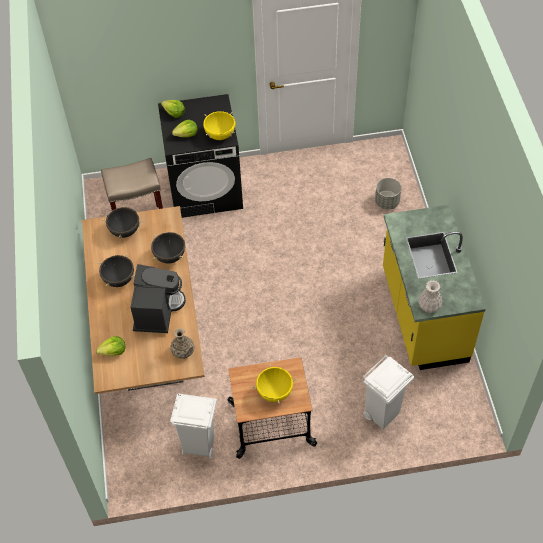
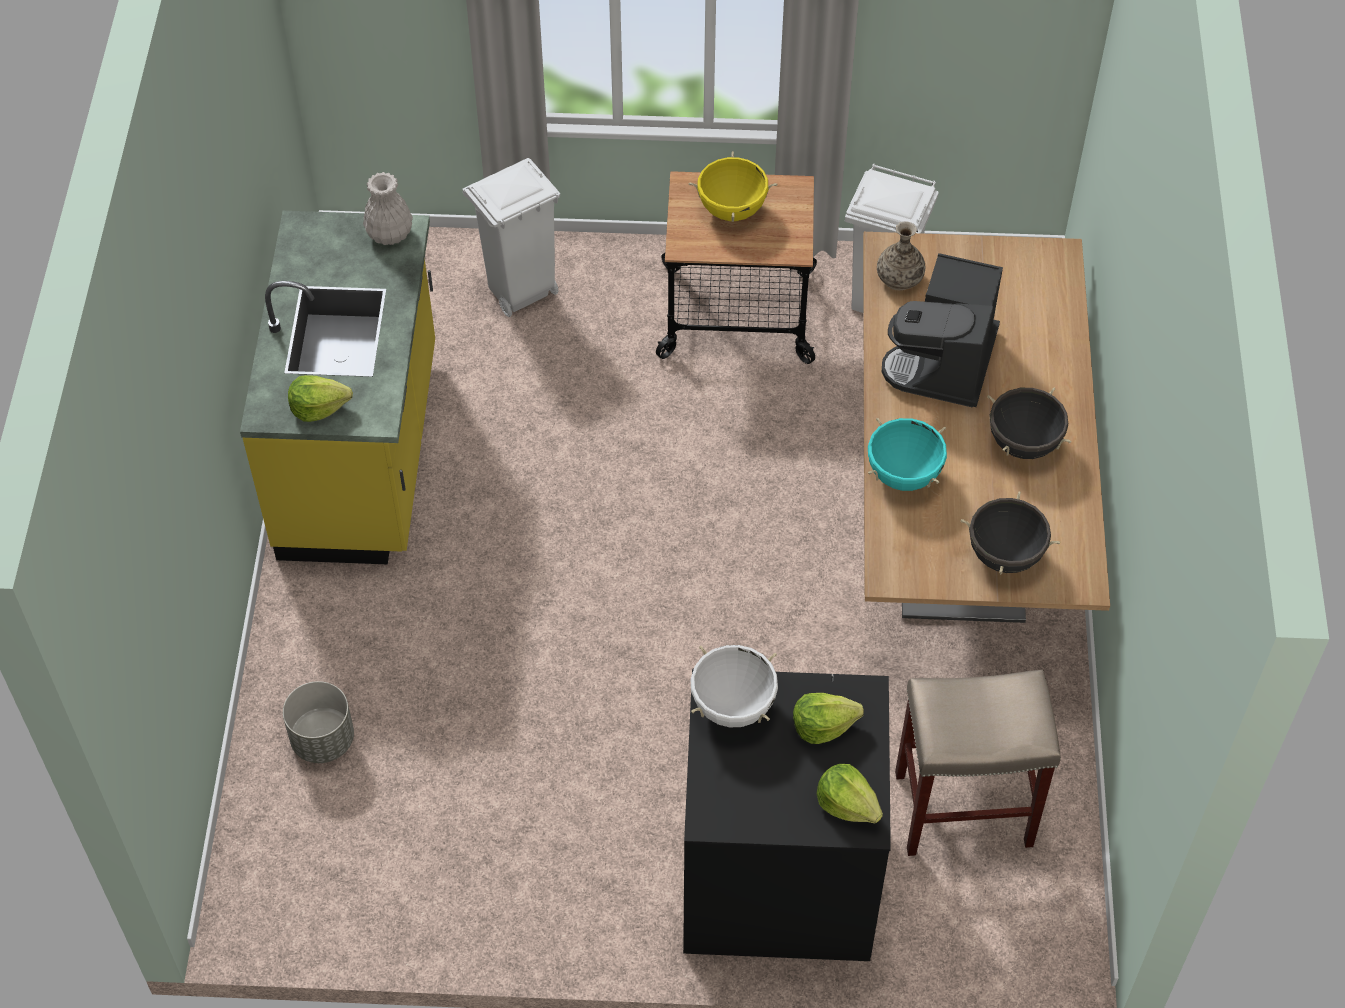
camera: 170 degrees left, 0 degrees up
(113, 351) = (1041, 301): lettuce -> lettuce (318, 407)
(170, 256) = (903, 474): black cooking pot -> turquoise cooking pot
(220, 135) = (733, 706): yellow cooking pot -> white cooking pot

